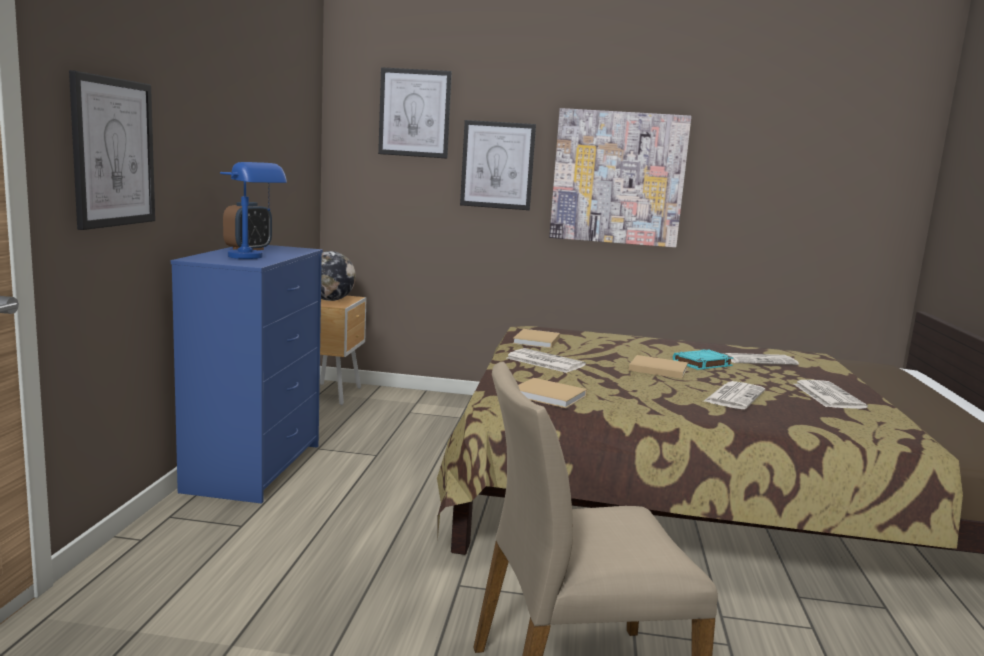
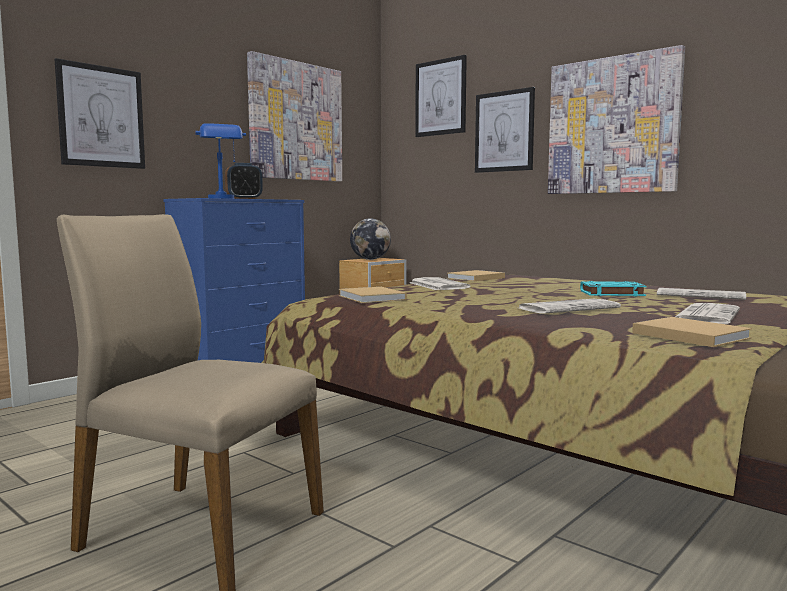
camera: 35 degrees right, 5 degrees down
(267, 135) = (295, 121): none -> picture
(656, 369) = (541, 293): beige book -> beige book (687, 335)

